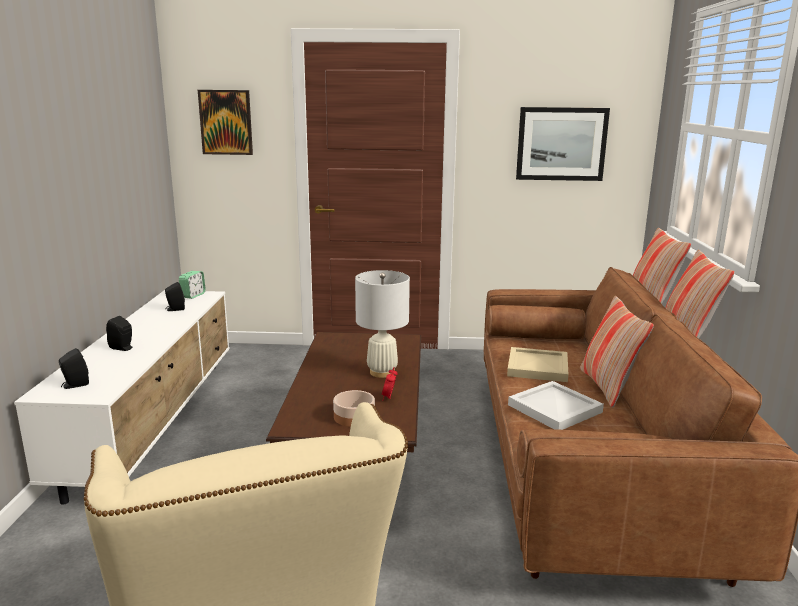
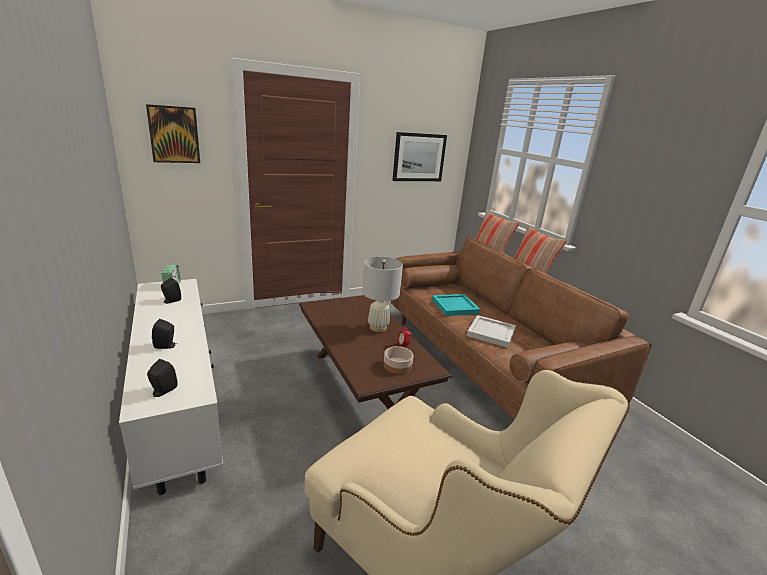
camera: 30 degrees left, 5 degrees up
(538, 367) = (455, 306): beige tray -> turquoise tray
(608, 387) = (499, 313): pillow -> none

